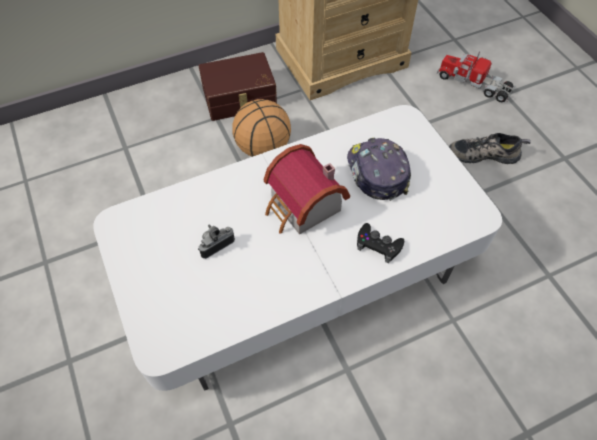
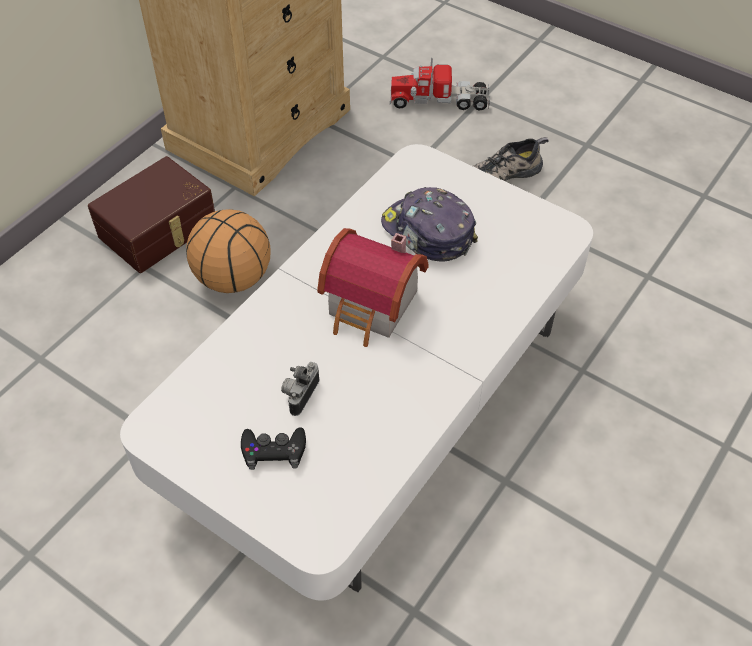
camera: 30 degrees left, 5 degrees down
(378, 245) = (483, 308): black game controller -> black game controller (274, 451)

